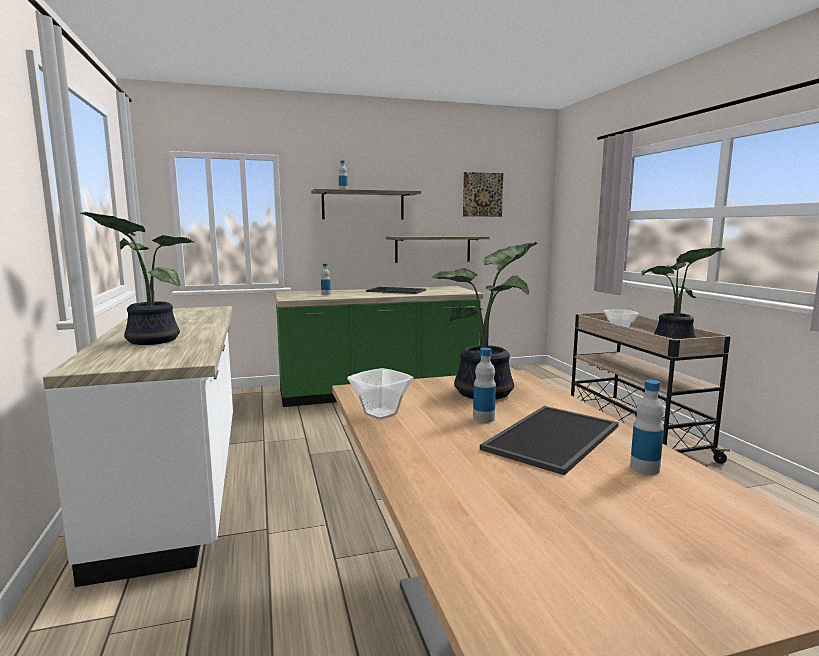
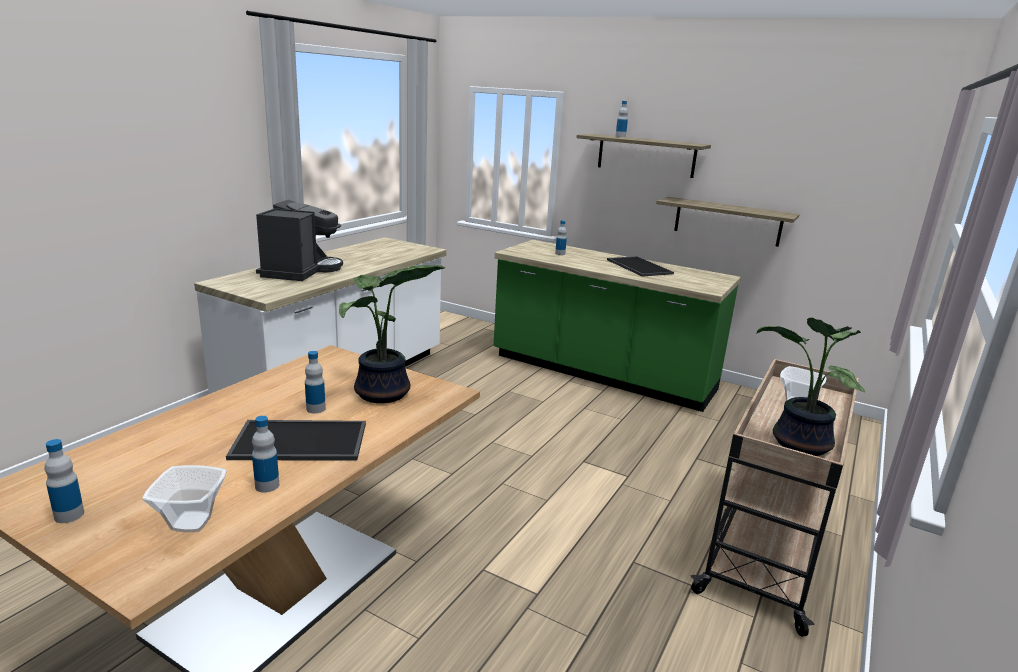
camera: 45 degrees right, 10 degrees up
(149, 340) = (300, 271): potted plant -> coffee machine
(380, 414) = (283, 377): bowl -> bowl (189, 523)
(482, 194) = (818, 155): picture -> none
(650, 597) = (69, 515): none -> bottle

